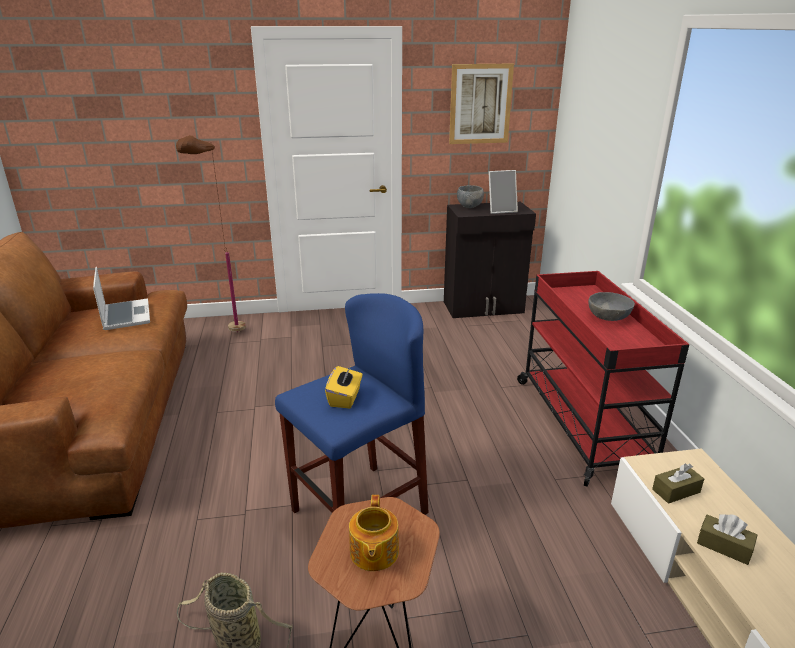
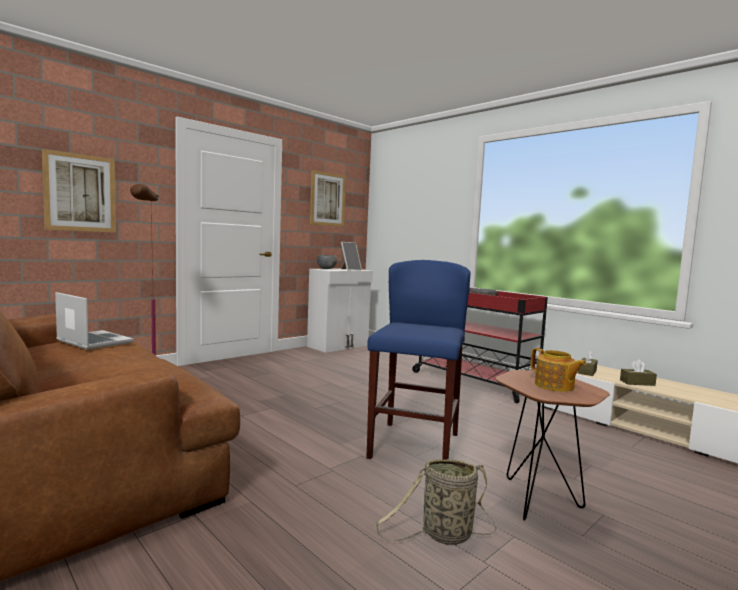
camera: 35 degrees left, 20 degrees down
(159, 136) = (80, 193): none -> picture
(345, 398) = (423, 328): yellow tissue box -> none
(484, 307) = (339, 346): black cabinet -> white cabinet

